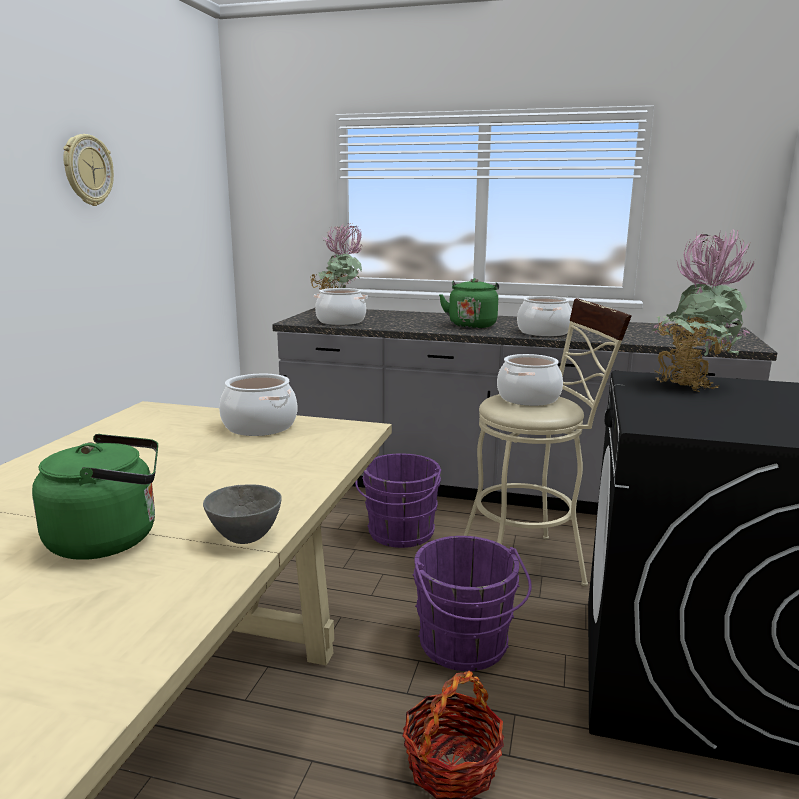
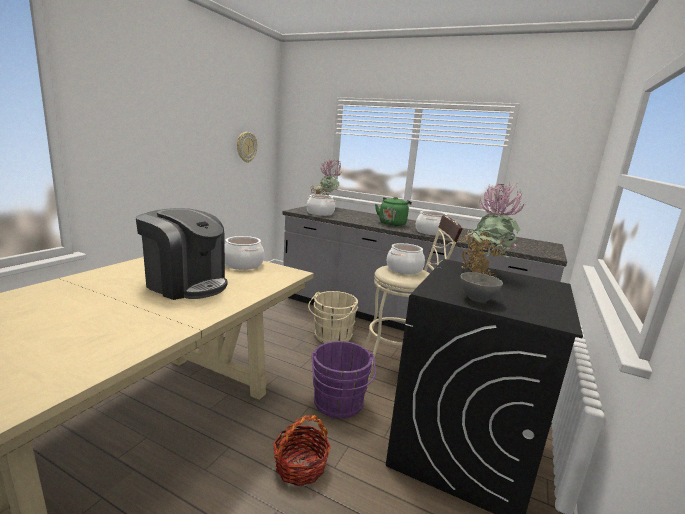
camera: 10 degrees right, 0 degrees up
(87, 170) = (191, 120): wall clock -> wall clock (246, 147)
(110, 539) = (127, 310): green kettle -> none
(185, 475) = (186, 284): none -> coffee machine
(244, 538) = (190, 320): grey bowl -> grey bowl (477, 299)
(399, 534) = (331, 337): purple bucket -> beige bucket

